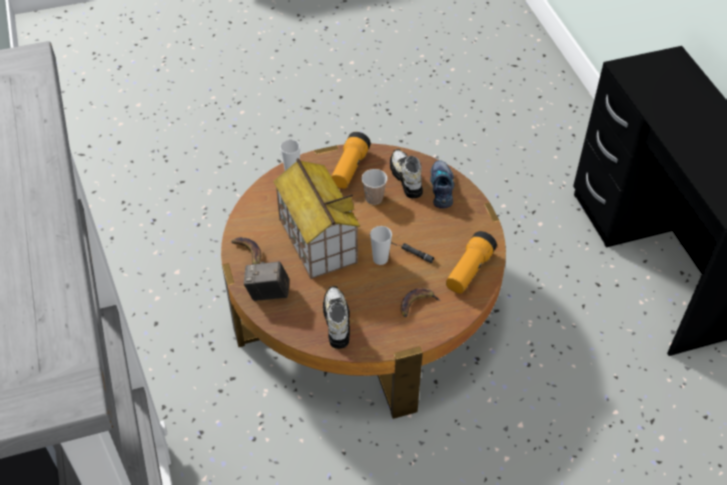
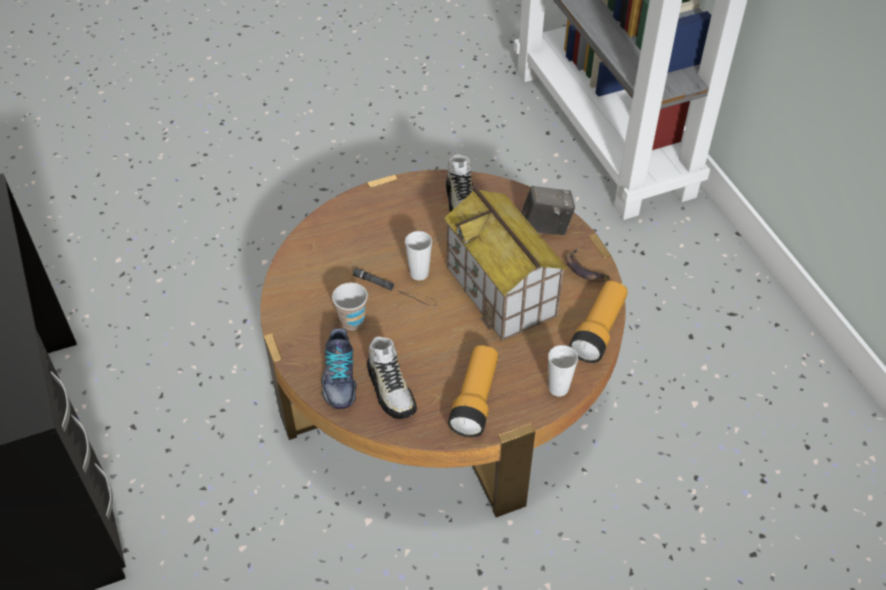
camera: 175 degrees right, 0 degrees up
(374, 198) = (434, 355): cup -> cup (352, 321)
(417, 304) = (373, 226): banana -> none
(469, 270) = (310, 267): flashlight -> flashlight (598, 330)

